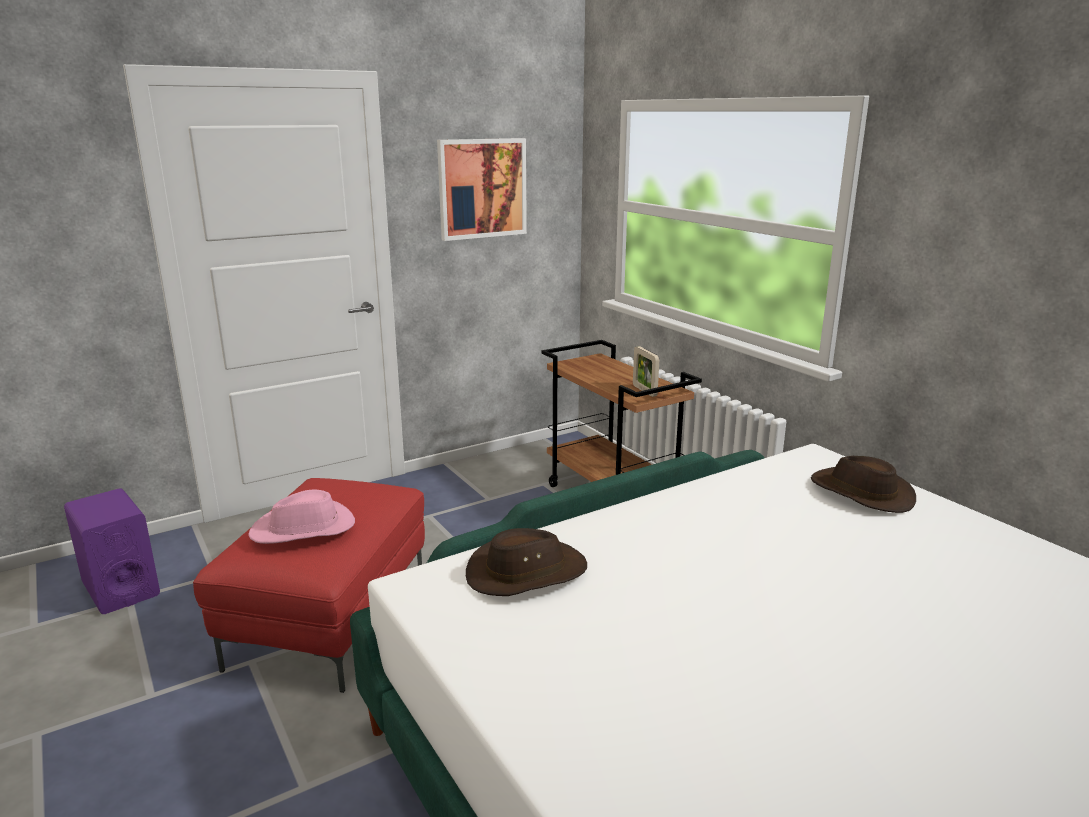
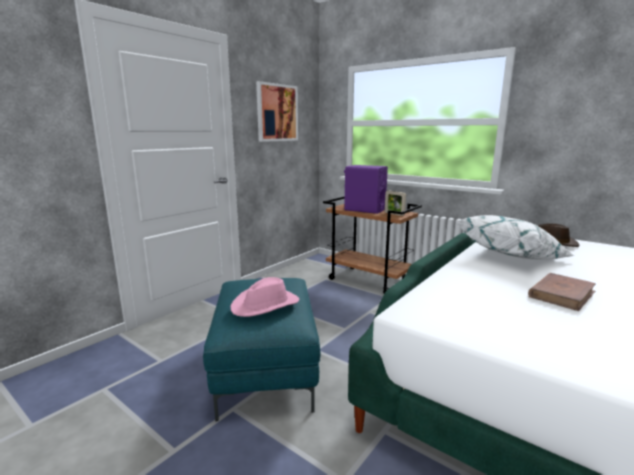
camera: 20 degrees left, 5 degrees down
(120, 588) = (91, 383): purple speaker -> purple speaker (364, 210)
(329, 619) = (264, 370): red ottoman -> turquoise ottoman
(526, 572) = (458, 297): brown hat -> none
(696, 601) = (561, 294): none -> brown book
(734, 514) = (511, 257): none -> white pillow

